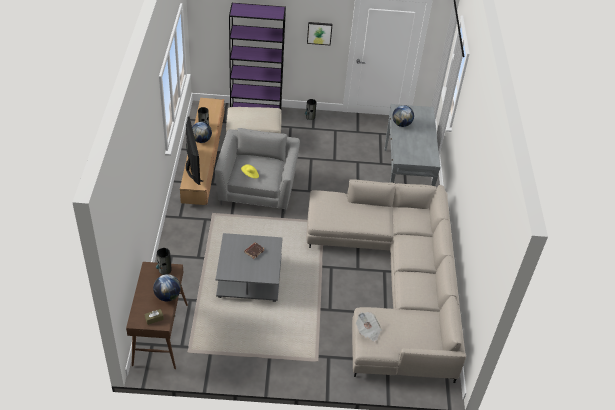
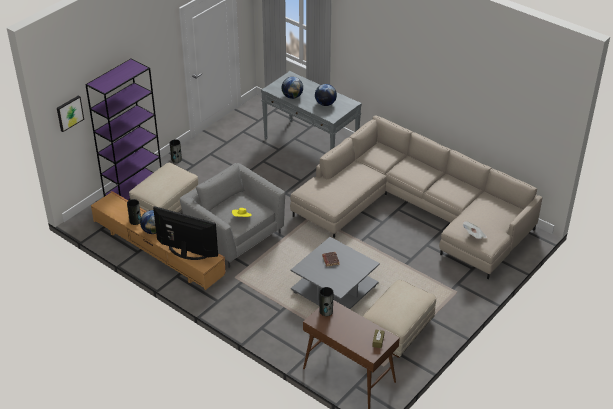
camera: 50 degrees left, 5 degrees down
(167, 296) = (359, 322): globe -> globe (325, 104)
(235, 342) = (397, 331): none -> beige ottoman
(319, 33) = (159, 68): picture -> picture (69, 113)

